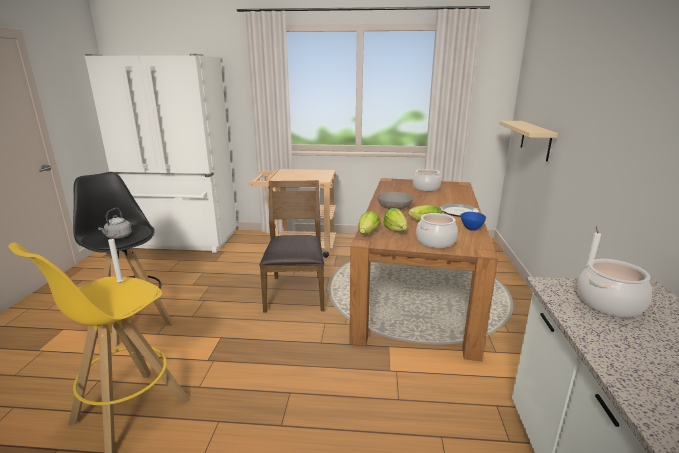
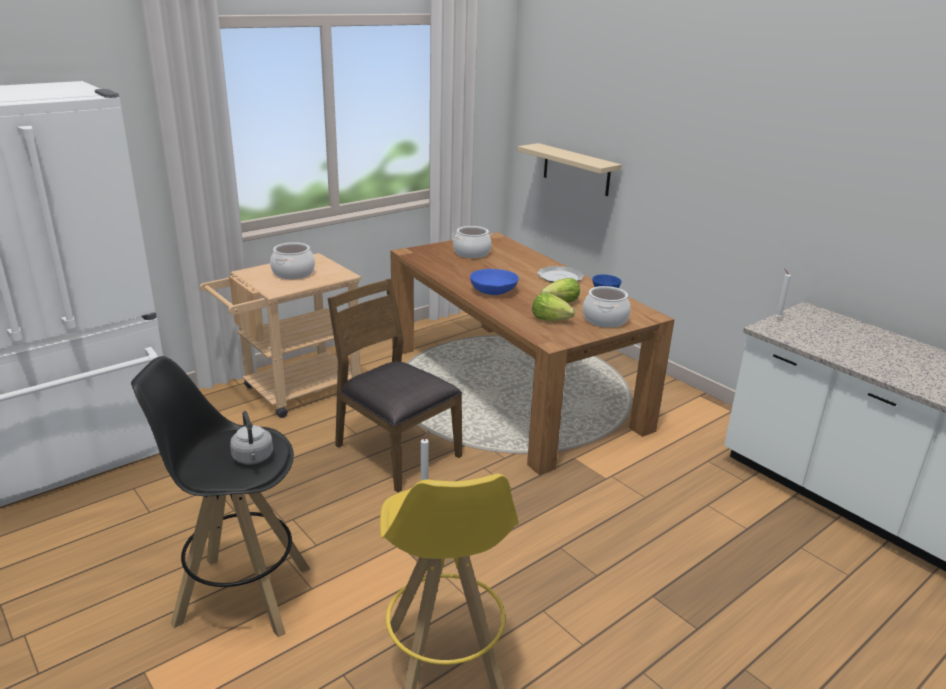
camera: 45 degrees left, 5 degrees up
(368, 233) = (535, 333): lettuce -> none
(394, 207) = (493, 291): grey bowl -> blue bowl
(609, 303) = (811, 329): cooking pot -> cooking pot (293, 273)

